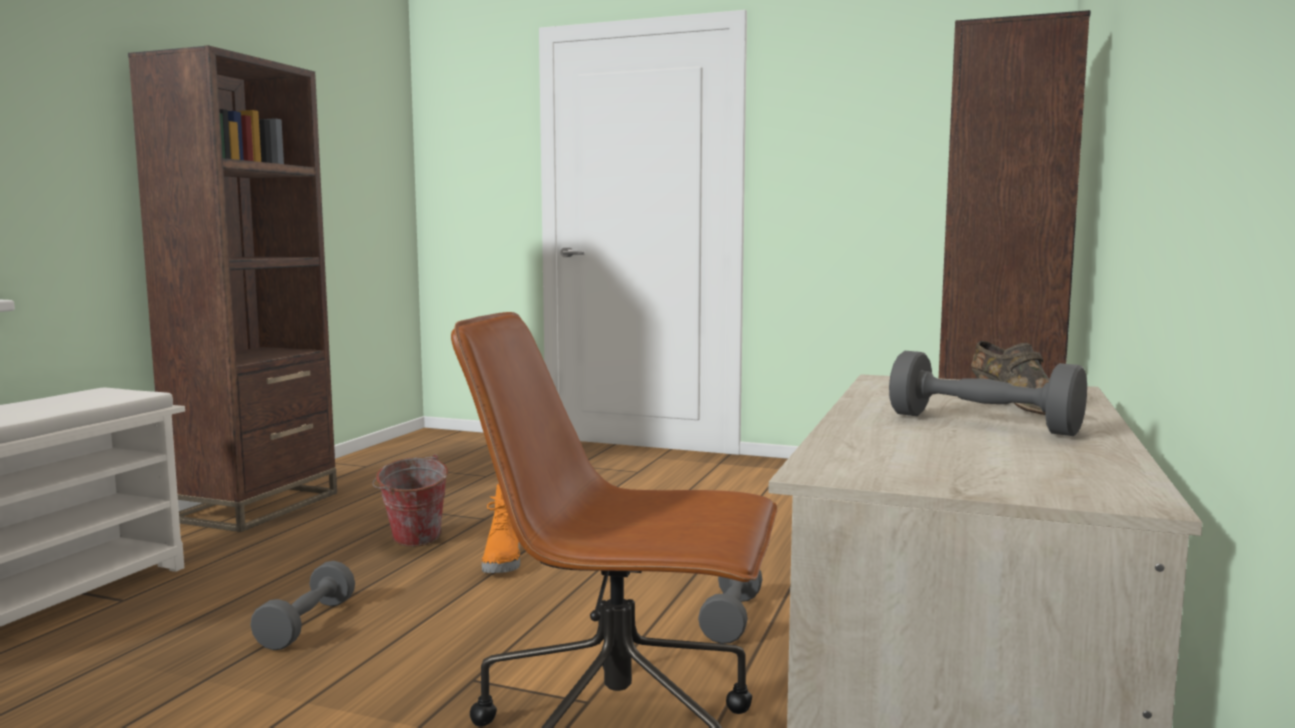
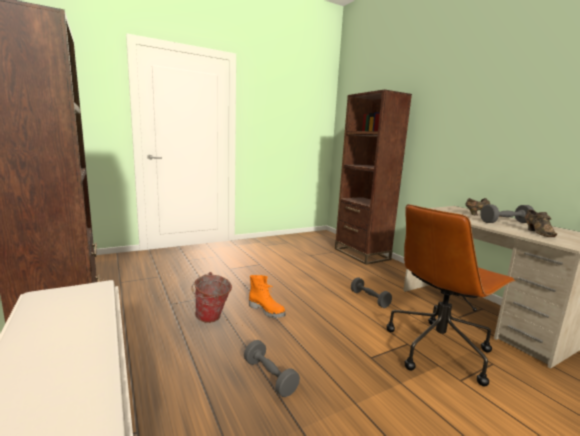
camera: 50 degrees left, 5 degrees up
(927, 449) = (538, 232): none -> brown shoe

